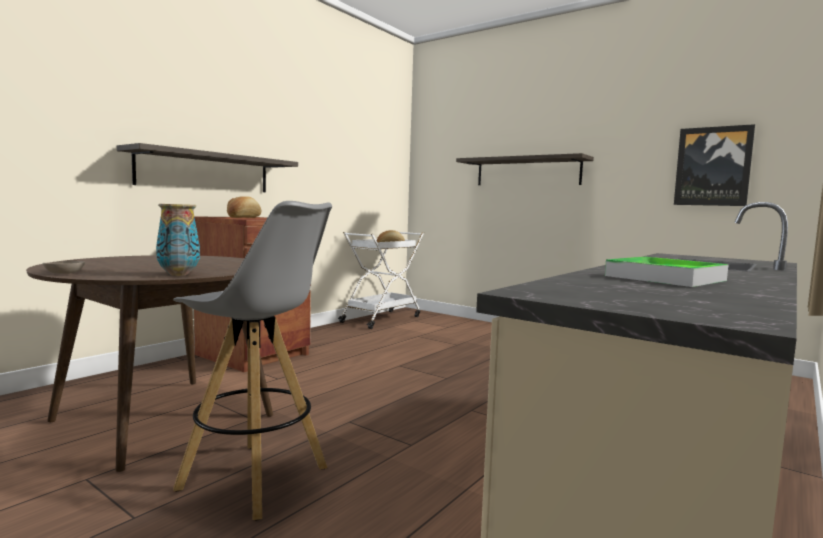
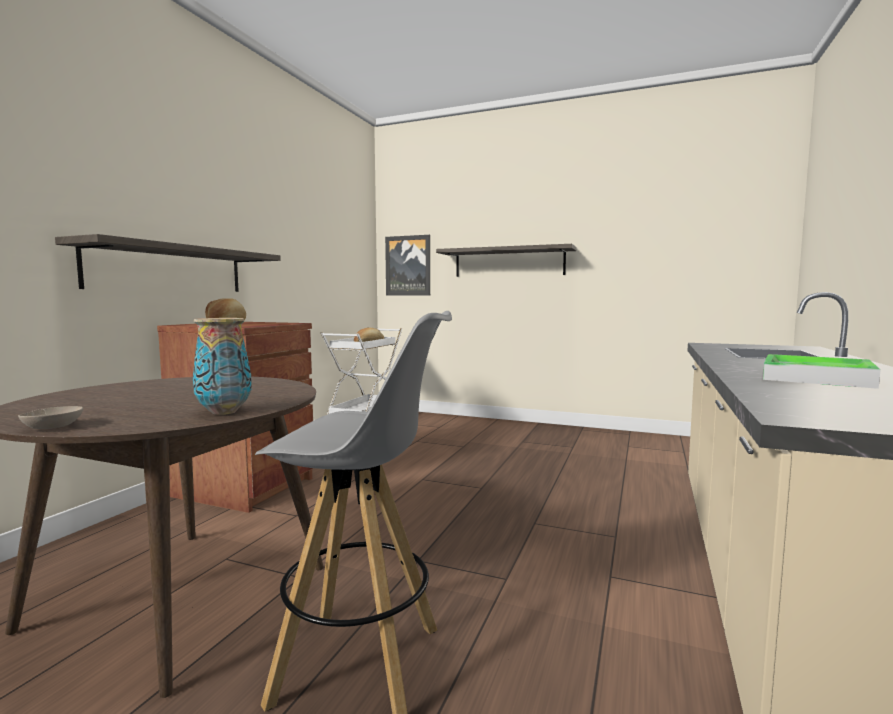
camera: 15 degrees left, 0 degrees up
(712, 166) = (690, 255): picture -> picture (408, 266)

